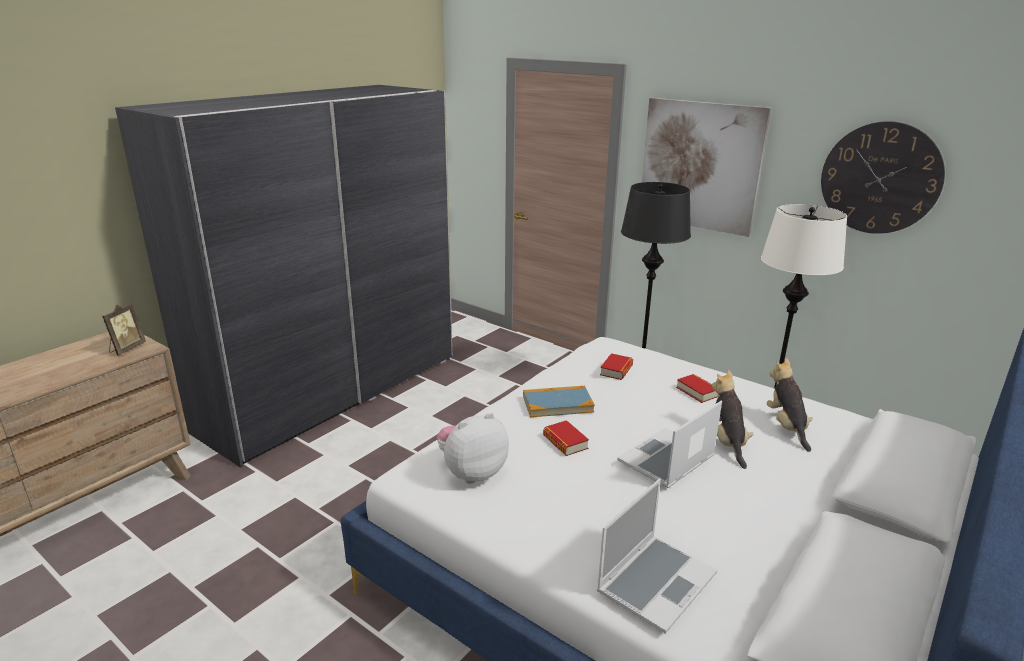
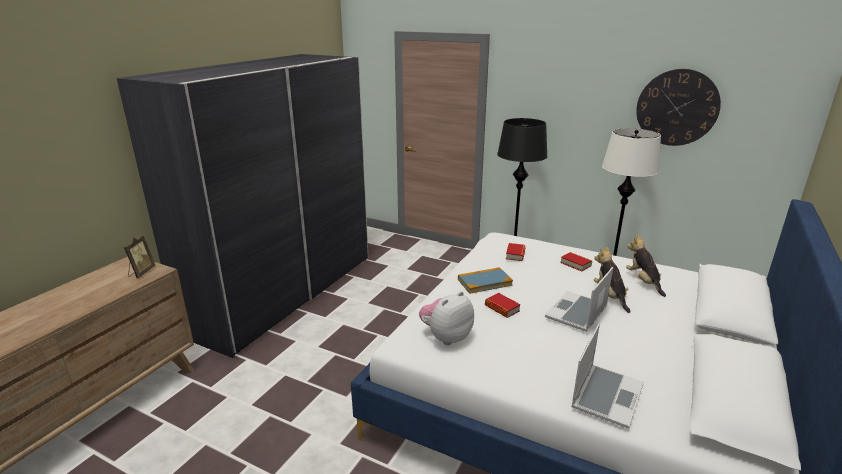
camera: 10 degrees left, 0 degrees up
(700, 166) = (548, 105): picture -> none

